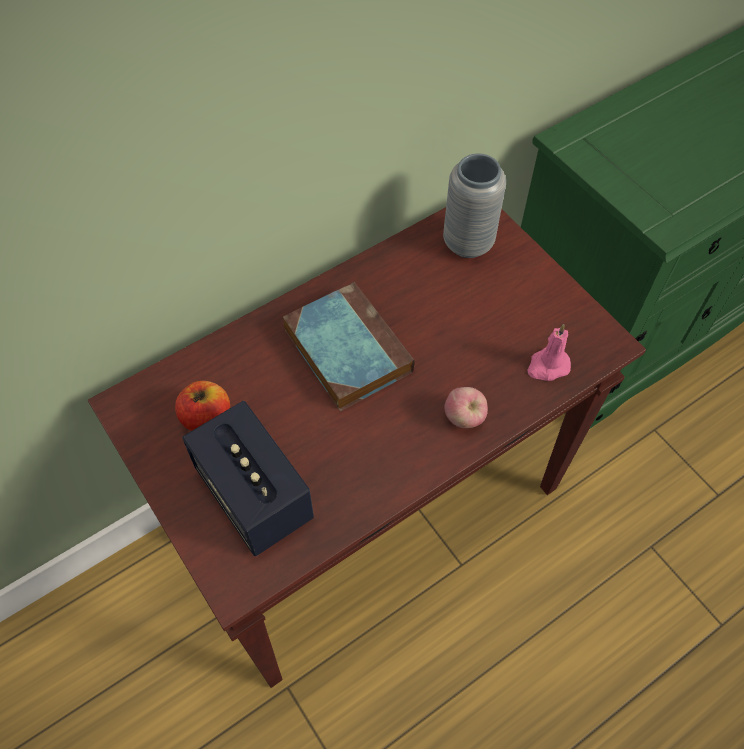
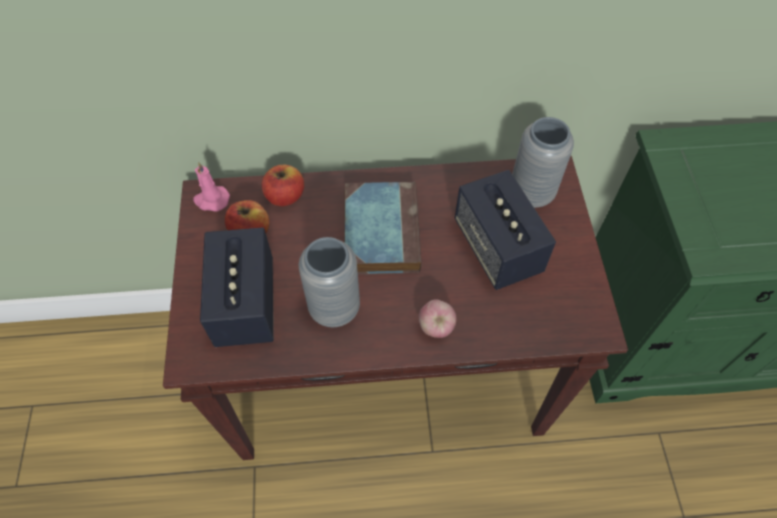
camera: 30 degrees right, 0 degrees up
(219, 362) = (285, 196): none -> apple
(352, 451) = (334, 308): none -> grey vase
(470, 311) = (497, 247): none -> speaker
(547, 366) = (531, 321): pink candle -> pink candle (211, 200)

